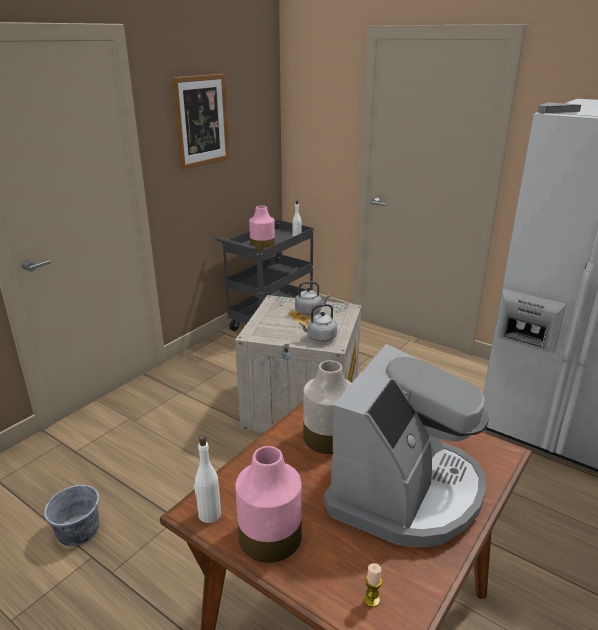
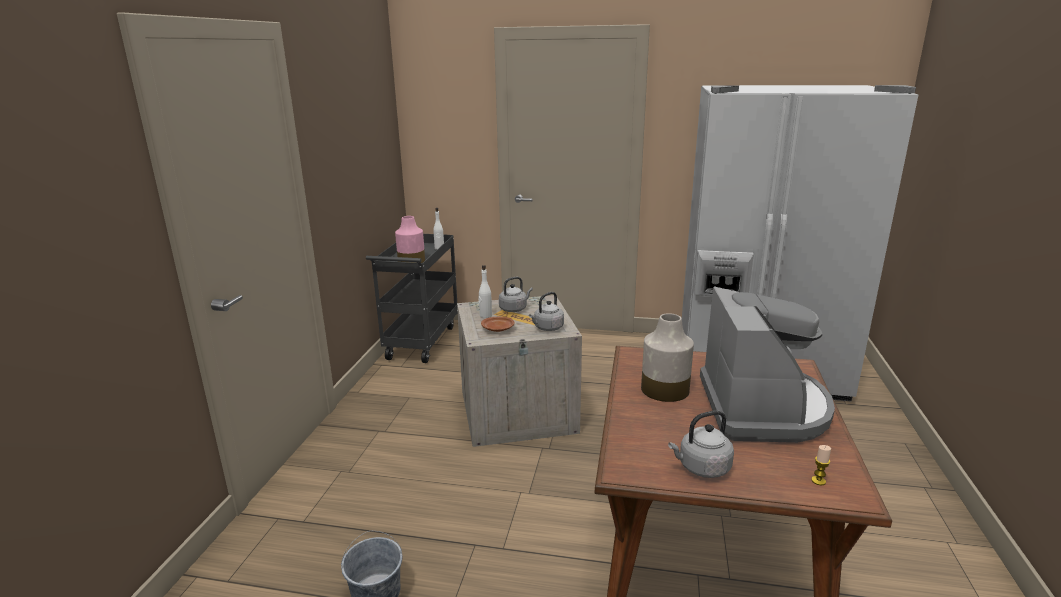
camera: 25 degrees left, 5 degrees down
(201, 121) = (344, 128): picture -> none
(209, 514) = (636, 469): white bottle -> white bottle (485, 315)
(269, 536) = (701, 468): pink vase -> grey kettle
(276, 329) = (498, 329): none -> brown plate

